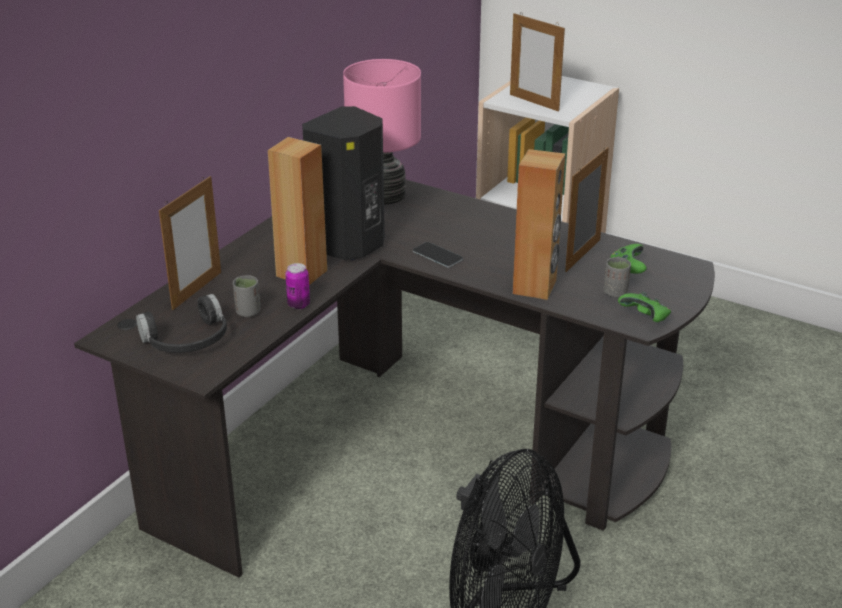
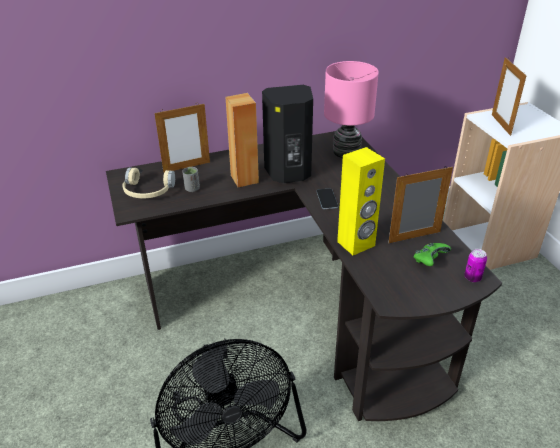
camera: 40 degrees right, 5 degrees up
(188, 340) = (147, 191): black headphones -> beige headphones
(298, 304) = (219, 195): can -> can (472, 278)
(535, 287) = (356, 244): brown speaker -> yellow speaker
(615, 293) = (401, 272): grey cup -> none
(645, 318) = (398, 299): green game controller -> none

